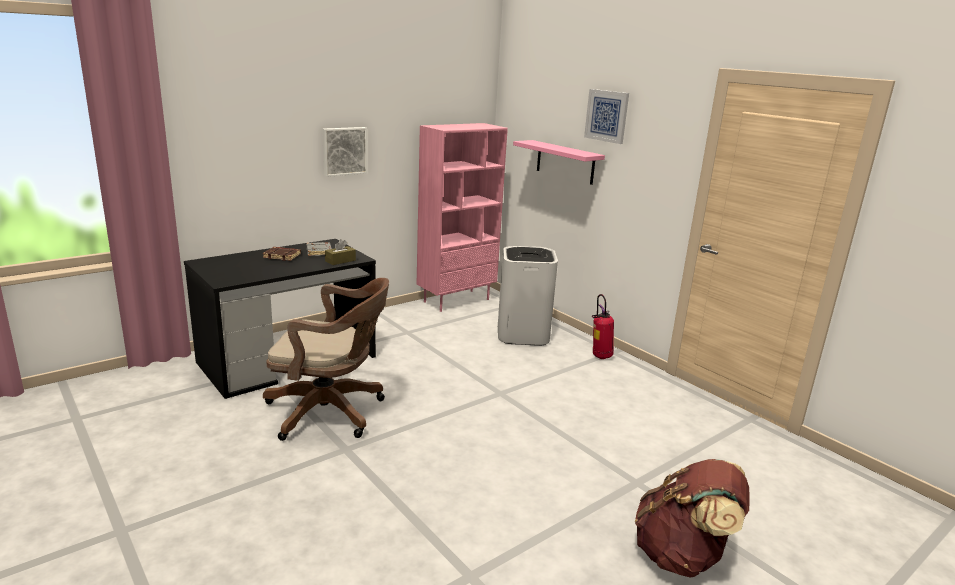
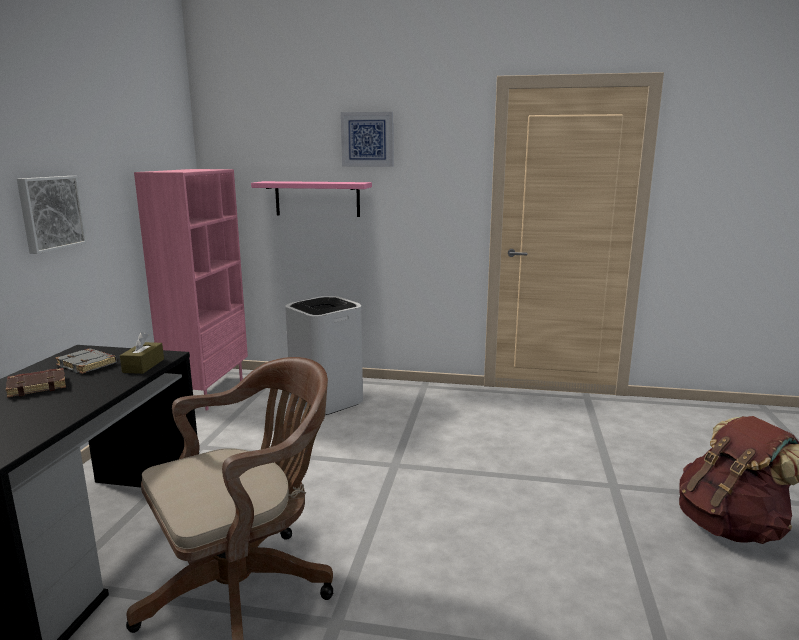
camera: 40 degrees left, 5 degrees down
(600, 356) = (420, 393): fire extinguisher -> none

